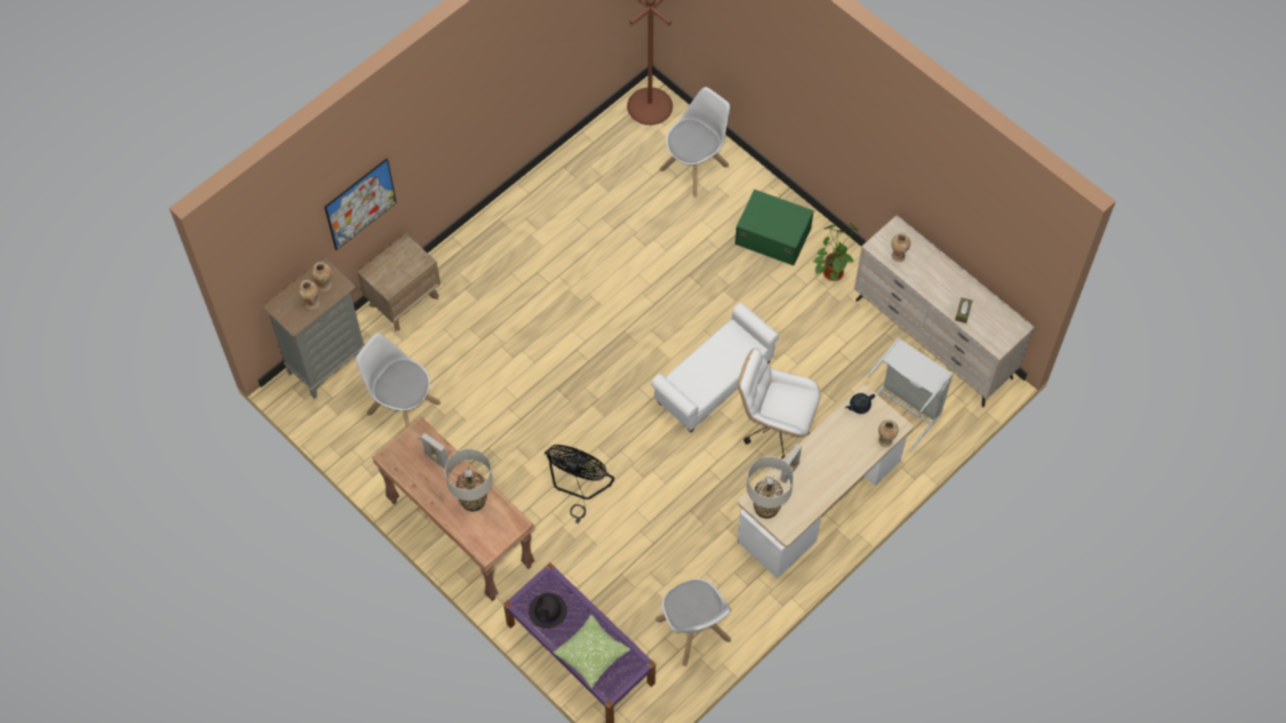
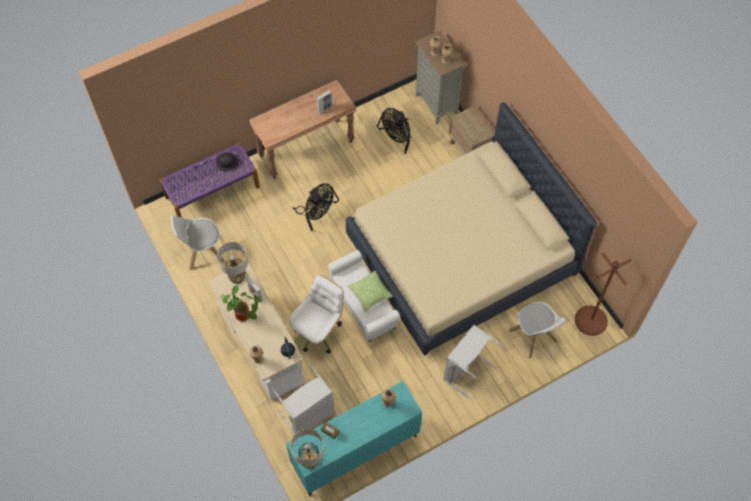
camera: 105 degrees right, 0 degrees up
(360, 204) = (489, 76): picture -> none
(402, 406) = (397, 136): chair -> black fan
(473, 500) = (292, 121): table lamp -> table lamp (309, 460)
(591, 654) = (193, 177): pillow -> pillow (370, 293)
(593, 275) = (461, 254): none -> beige bed
(772, 235) = (465, 371): green storage box -> grey laundry basket
(832, 270) = (427, 401): potted plant -> potted plant (244, 315)
(933, 340) = (355, 452): beige dresser -> turquoise dresser

